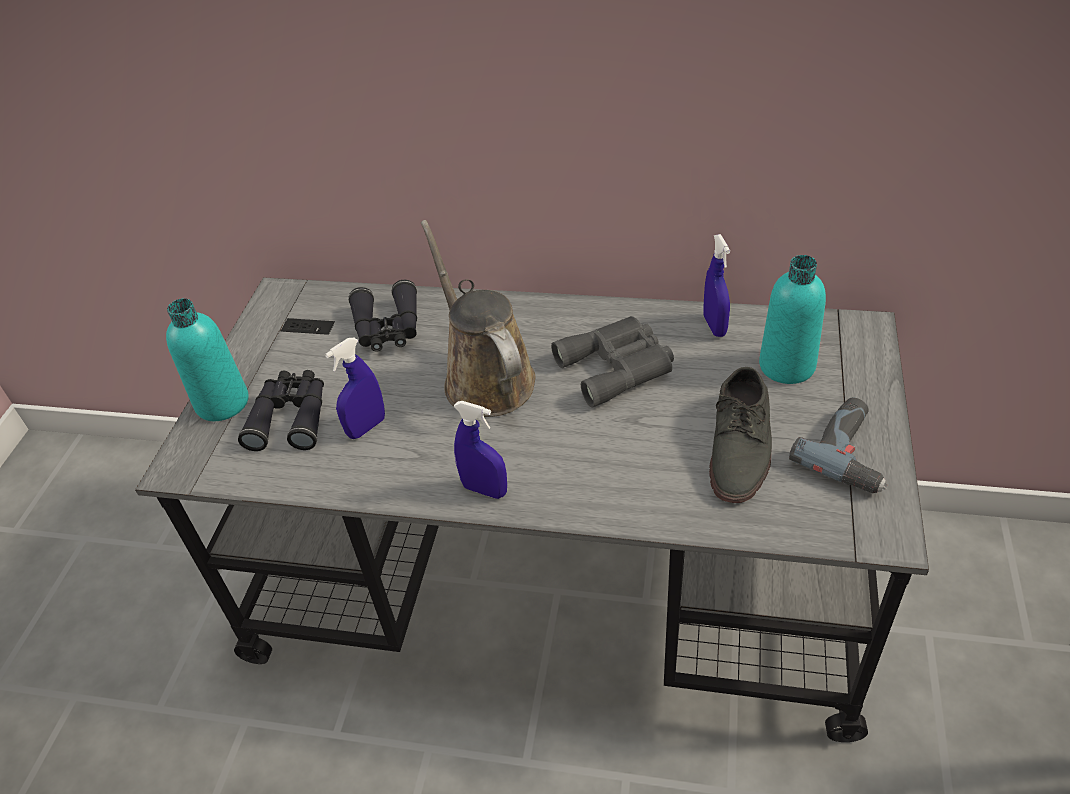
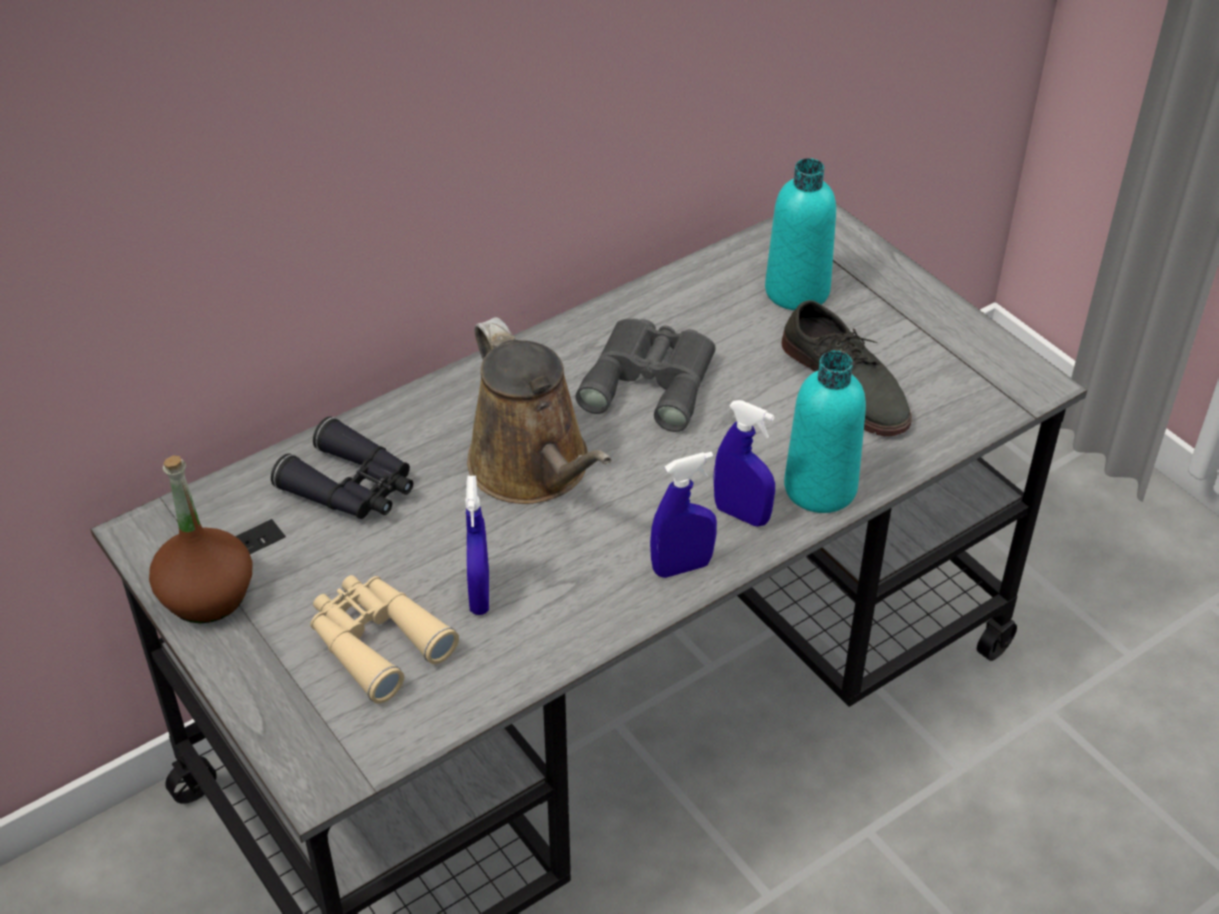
camera: 50 degrees left, 0 degrees up
(222, 403) = (266, 684): turquoise bottle -> turquoise bottle (820, 488)
(259, 340) = (206, 595): none -> brown bottle
(291, 417) = (376, 642): black binoculars -> beige binoculars
(485, 377) = (534, 469): brown watering can -> brown watering can turned 135 degrees counterclockwise
(714, 326) = (690, 290): blue spray bottle -> blue spray bottle (741, 514)
(852, 452) = (934, 334): power drill -> none

